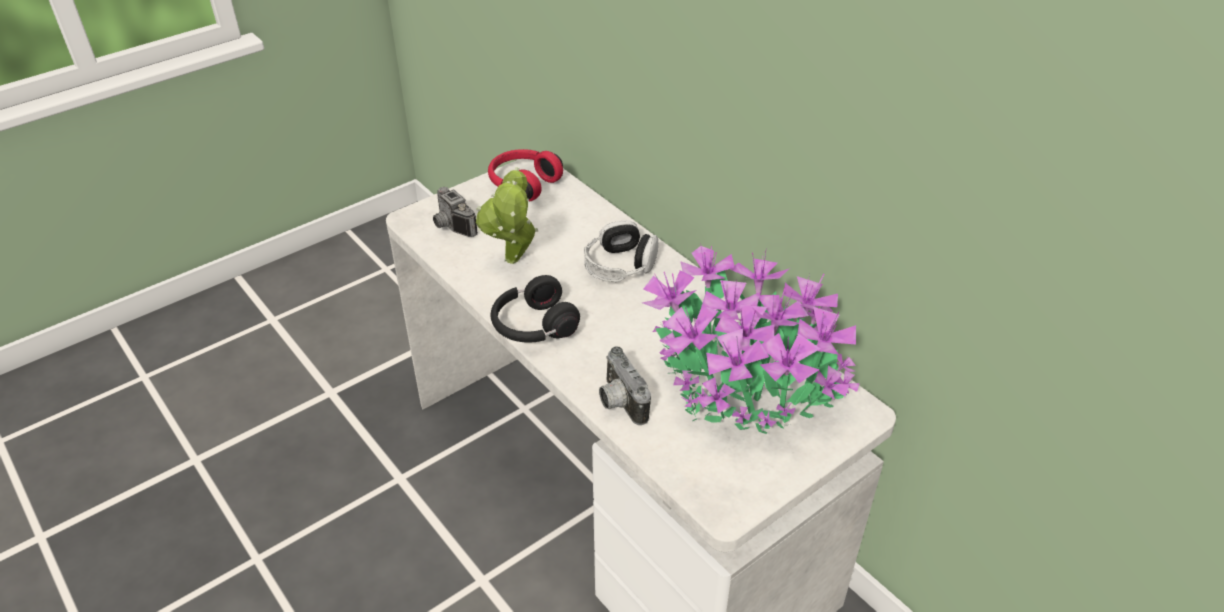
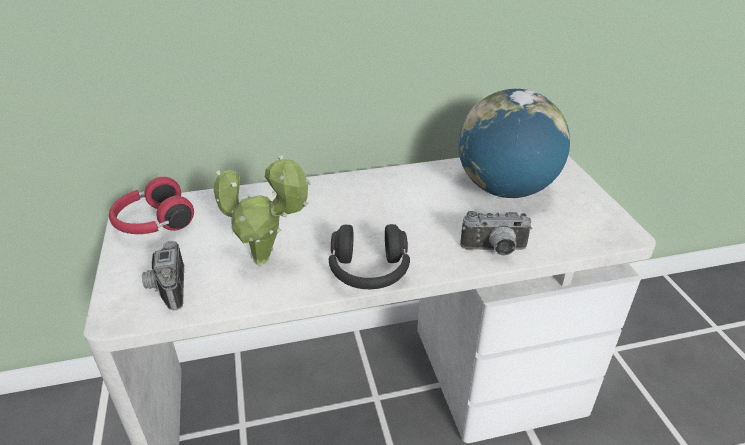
camera: 65 degrees left, 5 degrees down
(450, 226) = (165, 288): camera -> camera turned 90 degrees clockwise
(620, 265) = (325, 203): headphones -> none
(745, 387) = (505, 189): potted plant -> globe

